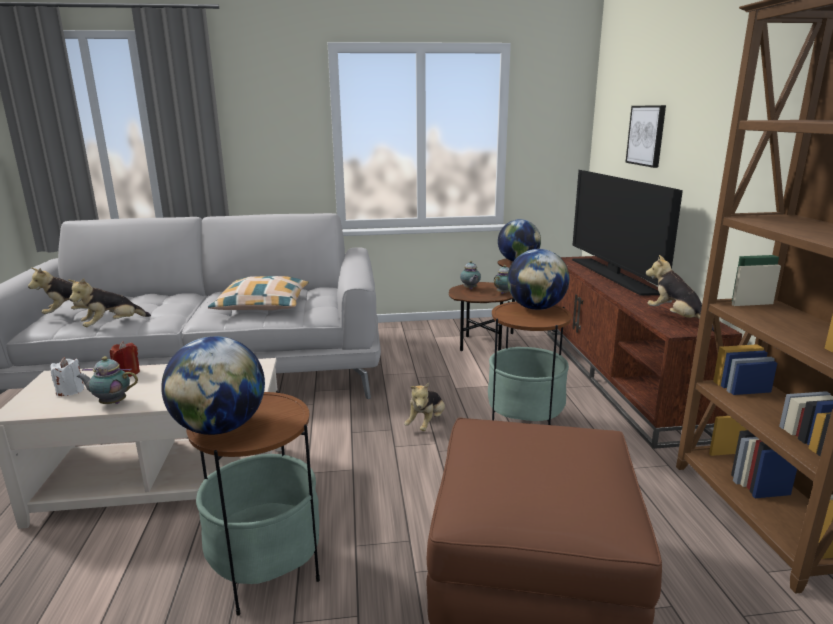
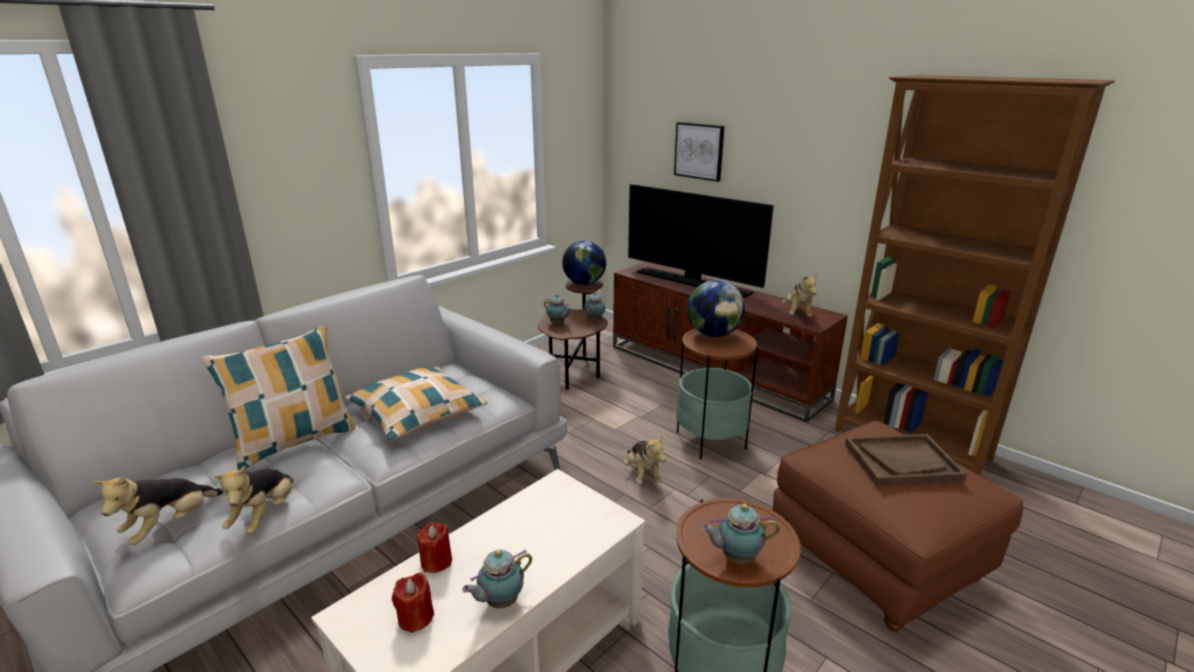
camera: 40 degrees left, 5 degrees up
(70, 391) = (415, 618): white candle -> red candle
(183, 300) = (294, 442): none -> pillow
(220, 427) = (736, 557): globe -> teapot
(547, 459) = (902, 462): none -> brown tray
(676, 319) = (797, 314): plush toy -> plush toy turned 105 degrees counterclockwise

